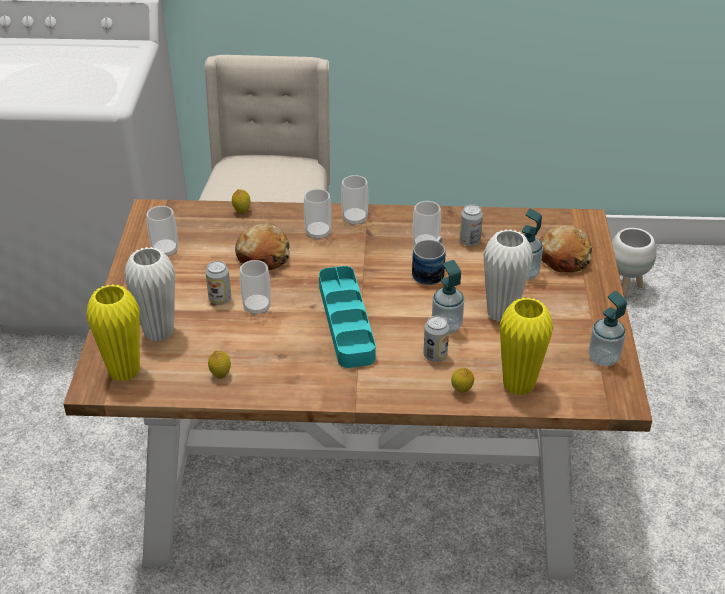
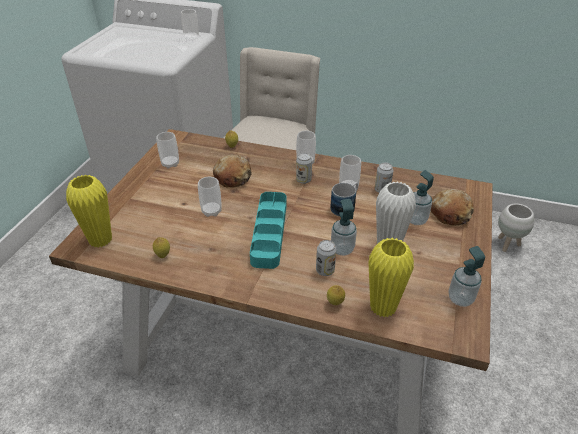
camera: 15 degrees right, 0 degrees up
(159, 332) = (138, 217): white vase -> none
(220, 299) = (189, 201): can -> can (303, 180)
(318, 233) = (276, 168): cup -> cup (191, 38)

